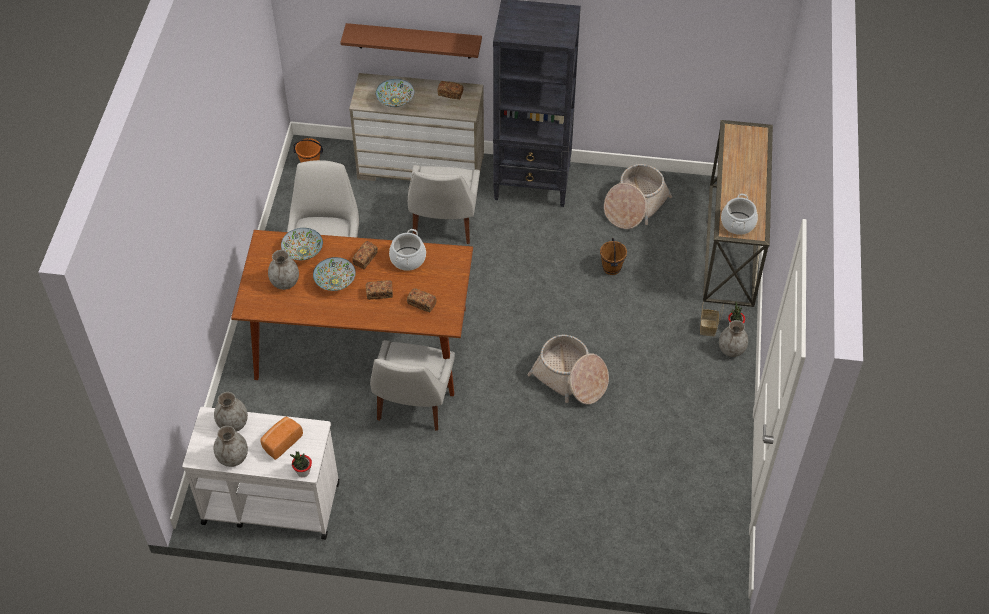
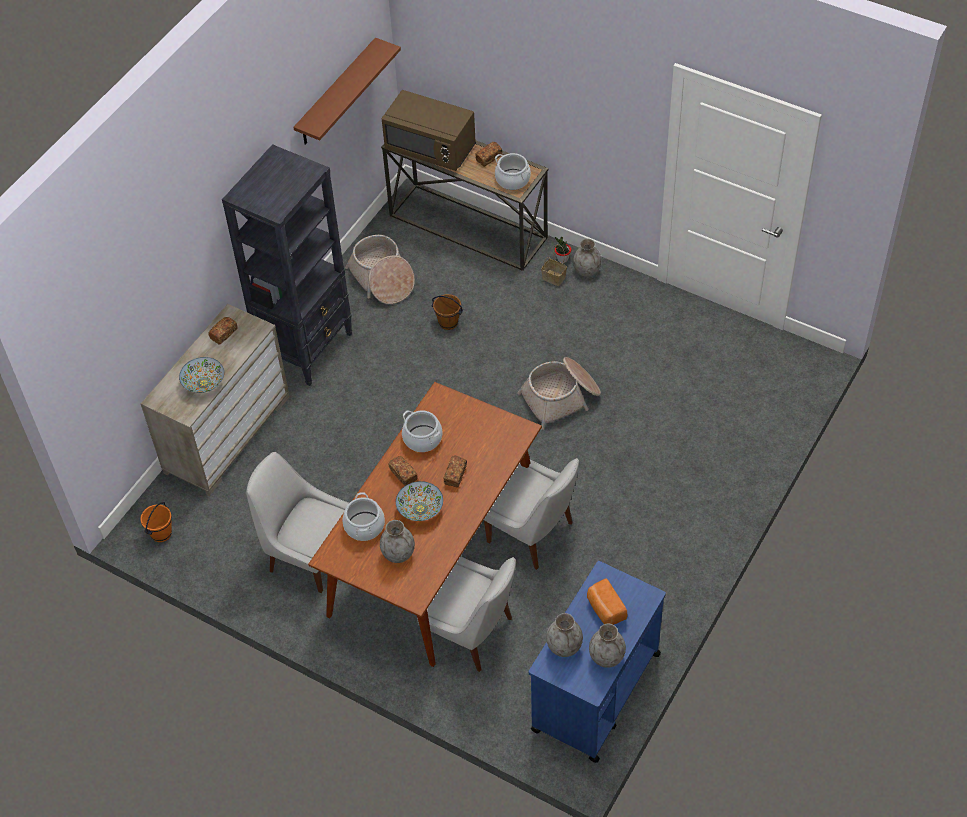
camera: 65 degrees left, 0 degrees up
(270, 502) = (595, 692): white cart -> blue cart
(303, 251) = (364, 526): bowl -> cooking pot
(303, 472) = (649, 599): potted plant -> none
(414, 41) = (168, 320): brown shelf -> brown shelf (336, 93)
(421, 304) = (486, 444): bread -> bread (489, 158)
(443, 225) = (318, 439): white chair -> white chair (472, 633)
(740, 153) = (431, 148): none -> brown microwave

